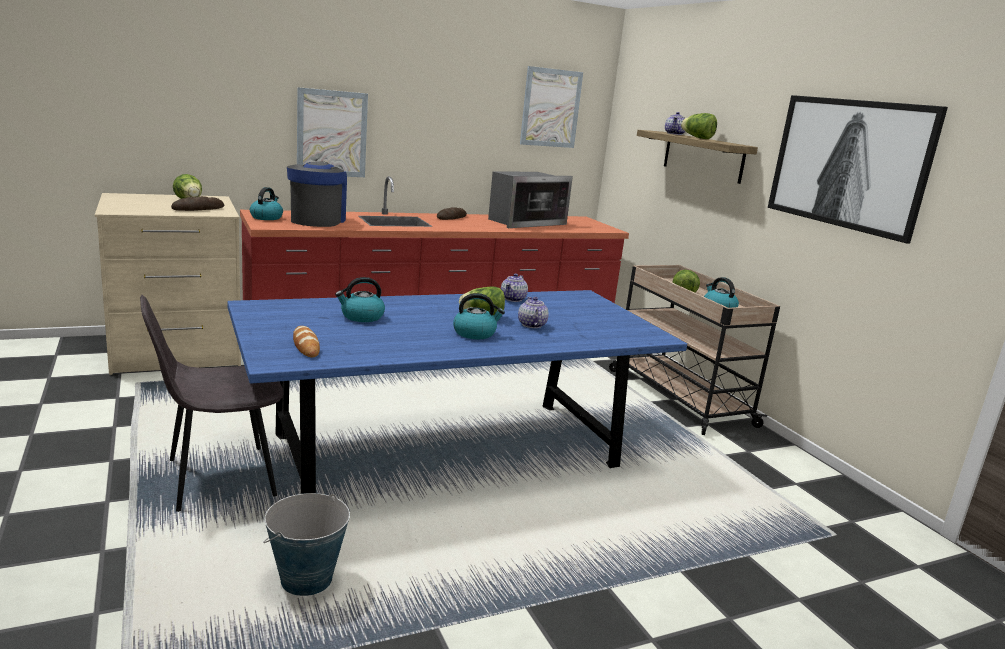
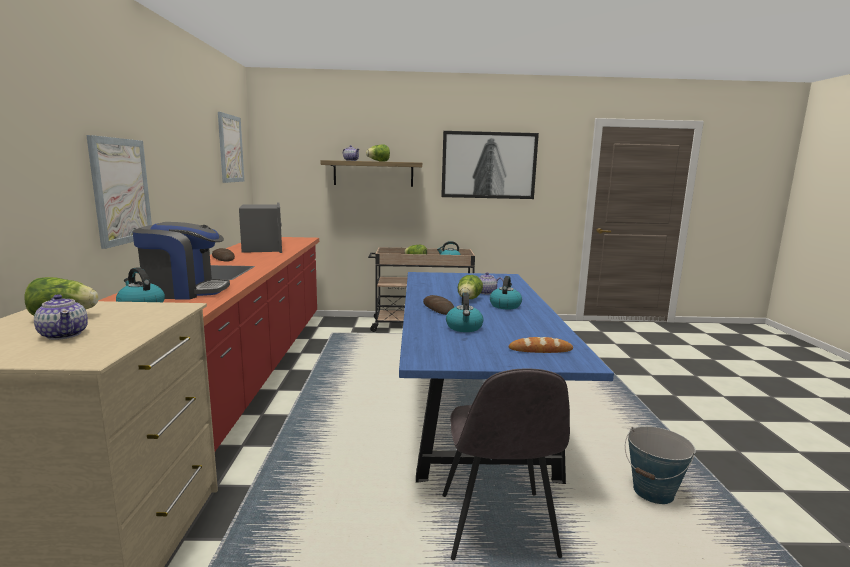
camera: 65 degrees left, 5 degrees down
(198, 208) = (132, 315): bread -> bread (438, 308)
(317, 220) = (184, 291): coffee machine -> coffee machine turned 150 degrees clockwise
(513, 299) = (425, 288): teapot -> teapot (64, 334)

